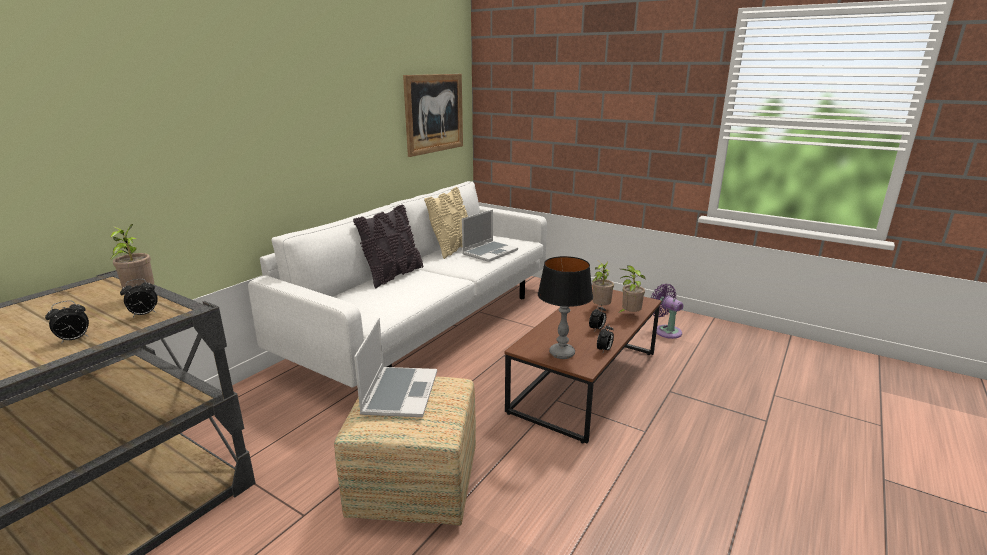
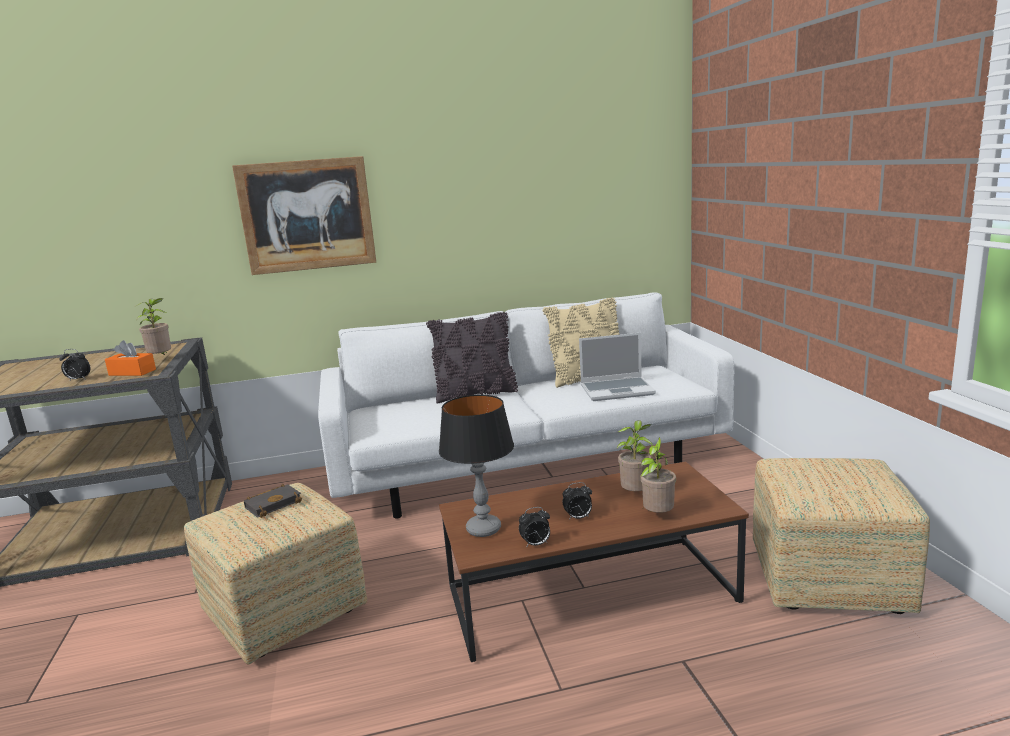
camera: 45 degrees right, 5 degrees down
(144, 315) = (132, 372): alarm clock -> orange tissue box
(399, 393) = (274, 503): laptop -> black book
(434, 113) = (610, 201): picture -> picture (307, 215)
(665, 331) = (826, 580): purple fan -> ottoman

